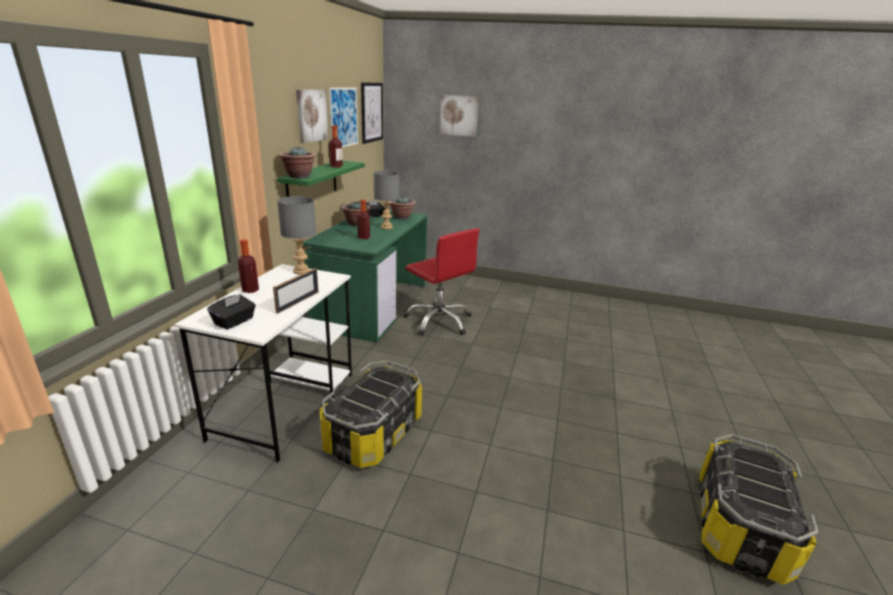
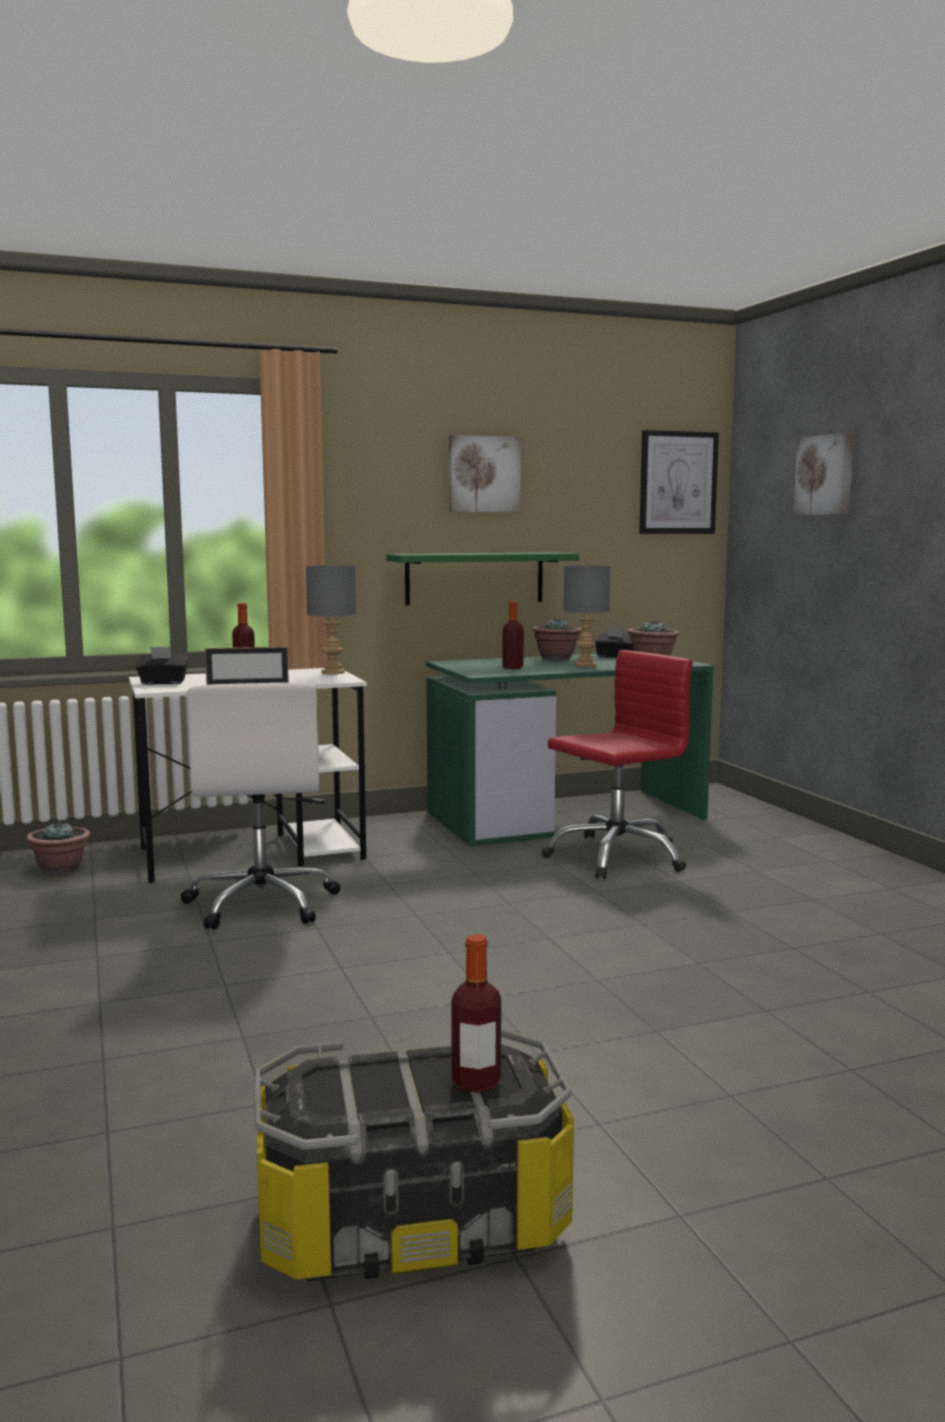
camera: 55 degrees right, 15 degrees down
(299, 176) = (413, 553): potted plant -> potted plant (60, 869)
(336, 166) = (512, 553): bottle -> bottle (476, 1082)
(343, 117) = (579, 484): picture -> none
(374, 433) = (262, 904): storage box -> white office chair
(439, 321) = (616, 856): red office chair -> red office chair turned 135 degrees counterclockwise

